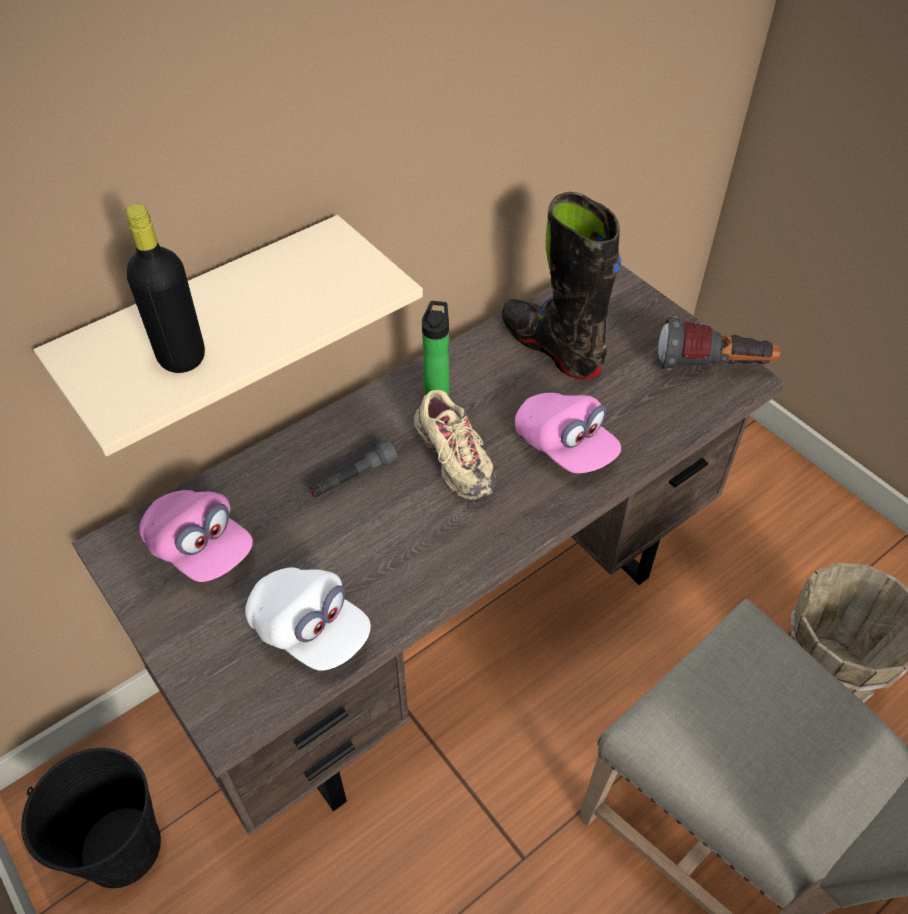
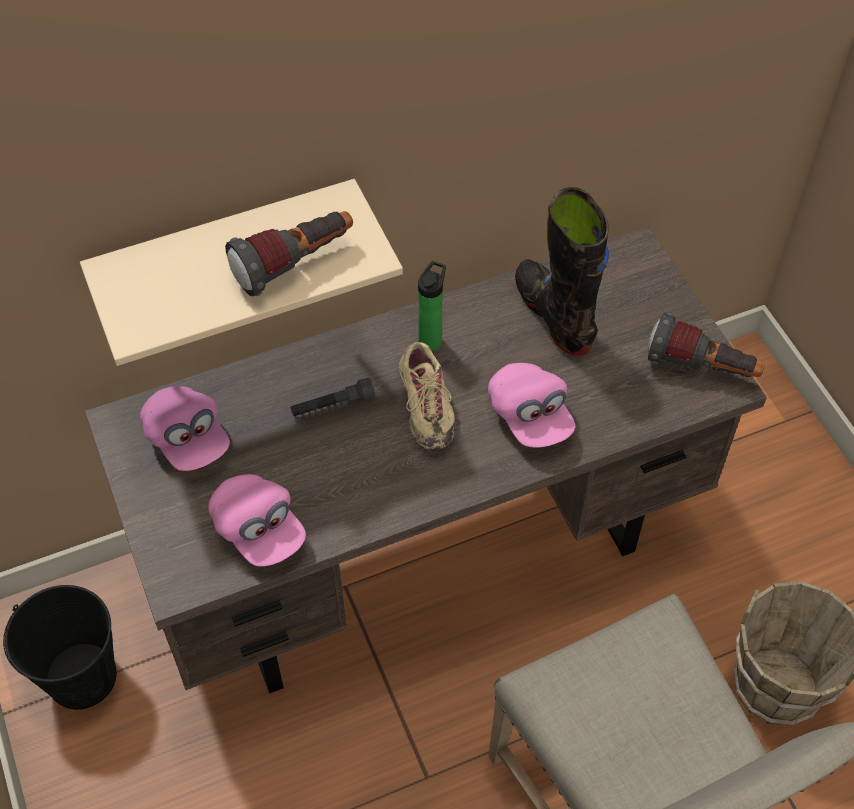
camera: 15 degrees right, 5 degrees up
(182, 357) = (191, 293): black bottle -> none
(299, 306) = (295, 264): none -> flashlight
(310, 630) = (259, 530): white cap -> pink cap

